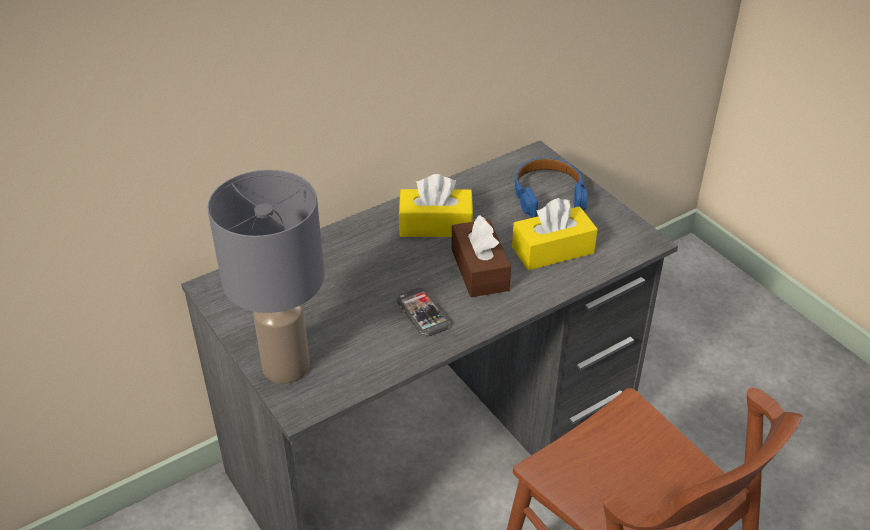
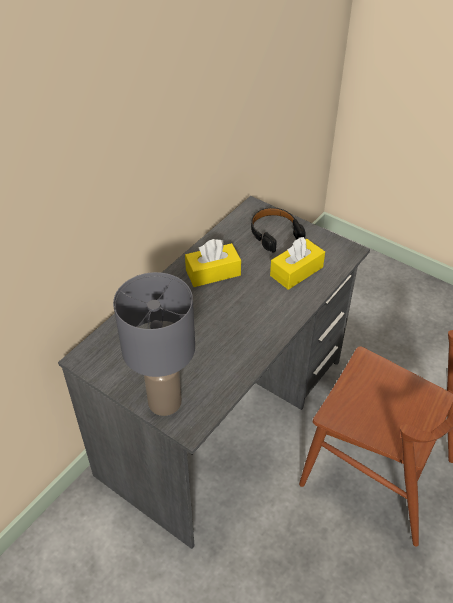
camera: 20 degrees left, 5 degrees up
(422, 313) = (236, 338): phone -> none
(479, 269) = (257, 297): brown tissue box -> none
(548, 195) = (274, 233): blue headphones -> black headphones

